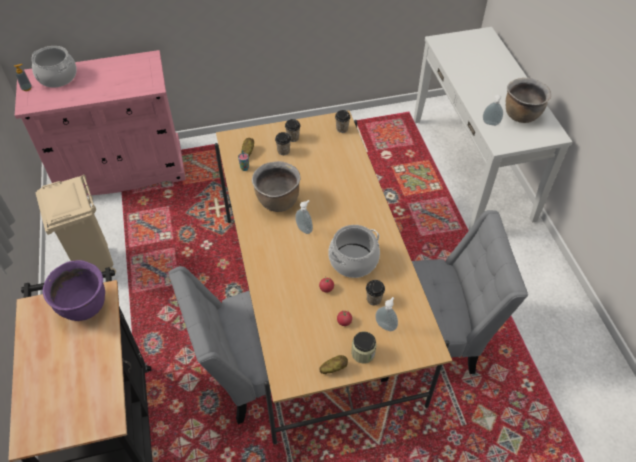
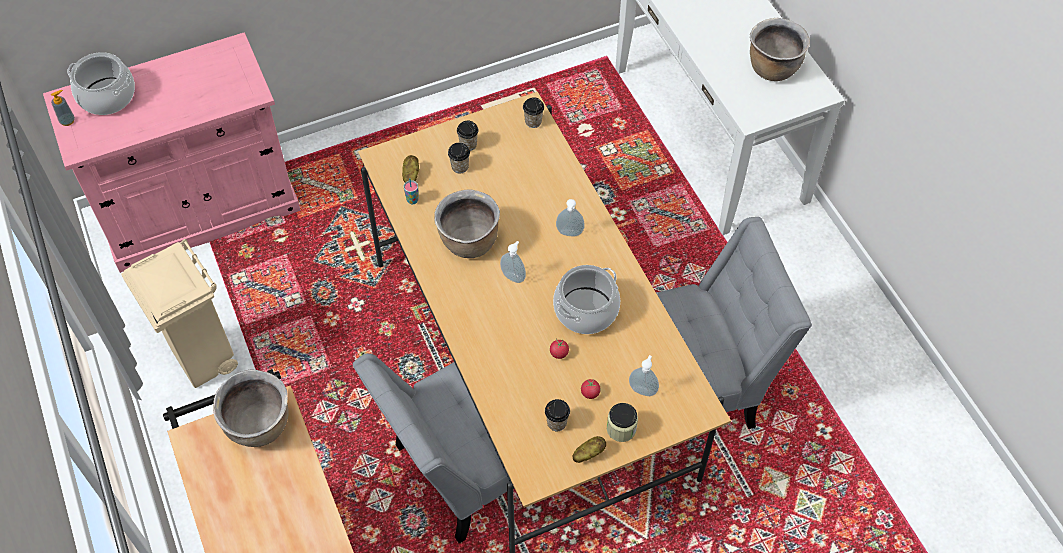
camera: 10 degrees left, 5 degrees up
(84, 306) = (260, 426): purple cooking pot -> brown cooking pot
(374, 299) = (622, 358): cup -> cup (557, 423)
(490, 124) = (733, 88): soap dispenser -> soap dispenser (569, 234)

